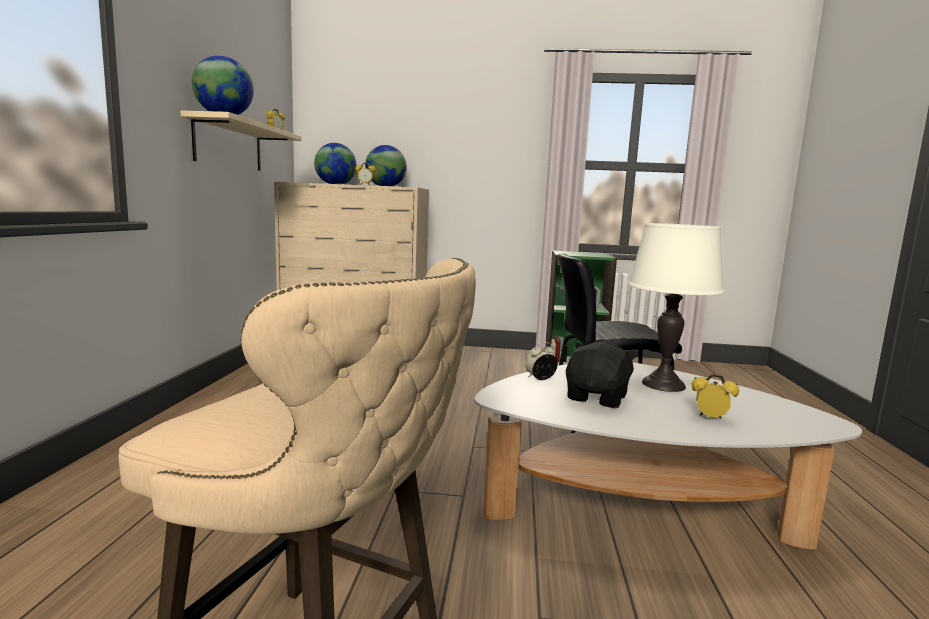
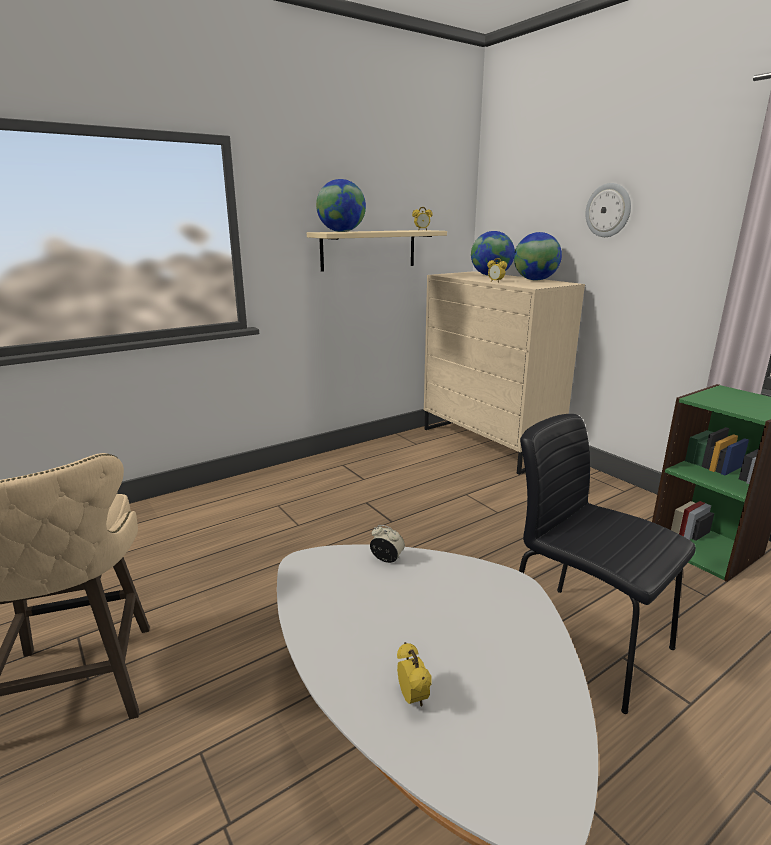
camera: 50 degrees right, 10 degrees up
(441, 131) = (608, 210): none -> wall clock
(597, 398) = (376, 607): black plush toy -> none
(663, 385) = (486, 632): white table lamp -> none

